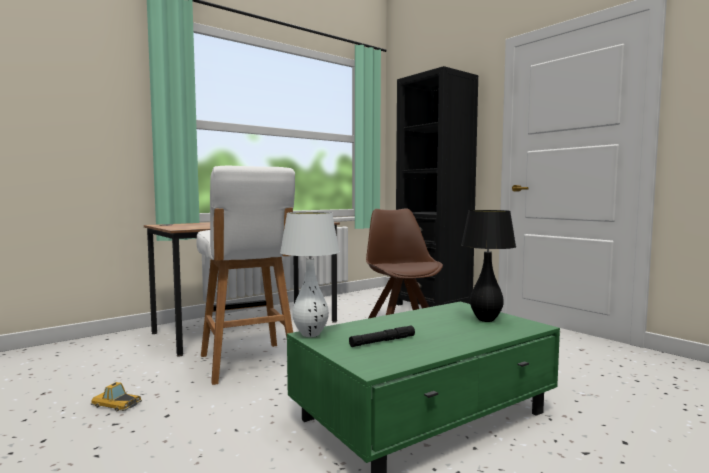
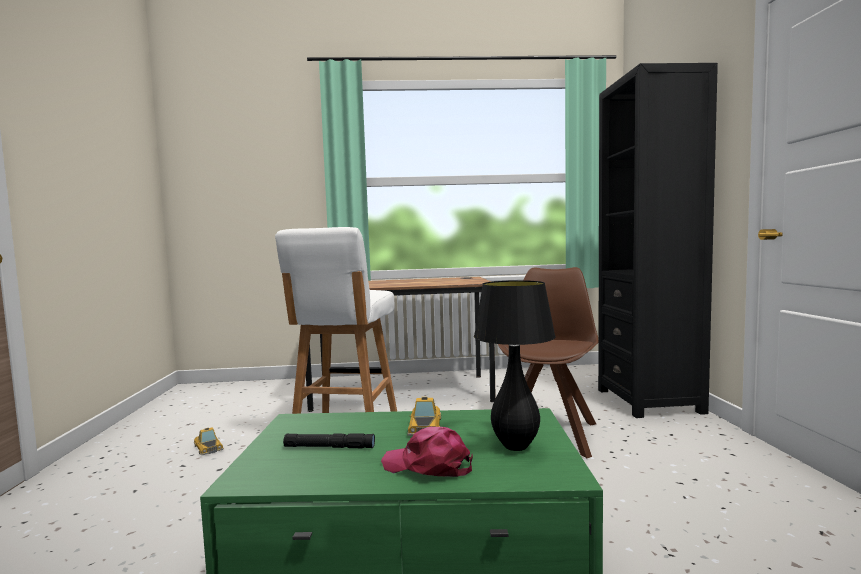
camera: 35 degrees right, 0 degrees up
(311, 334) = (291, 420): white table lamp -> none
(413, 320) = (425, 425): none -> toy car
(464, 336) = (428, 465): none -> pink cap

